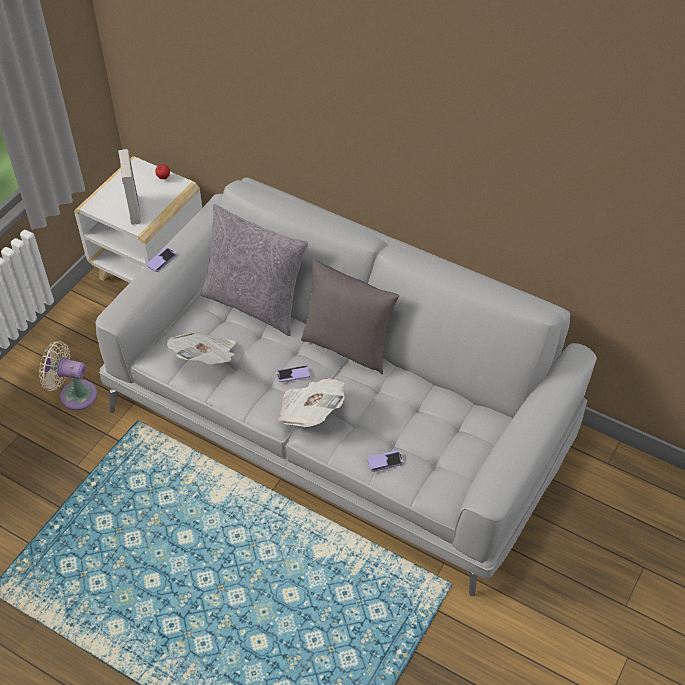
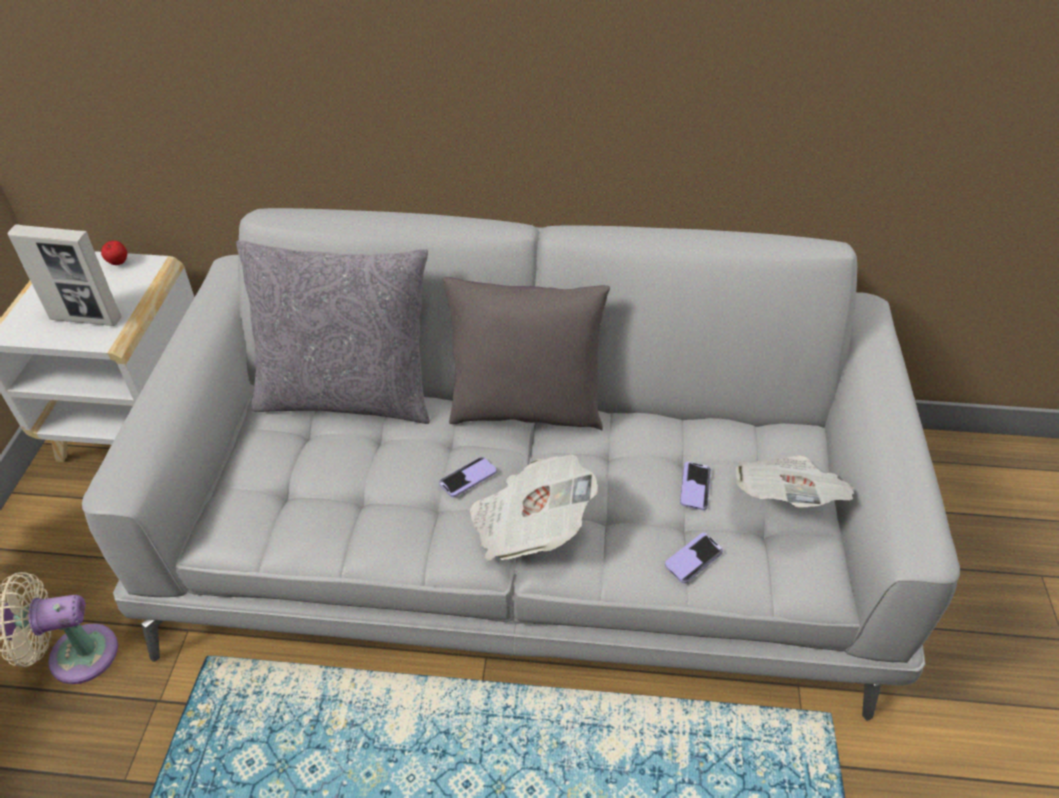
camera: 25 degrees left, 5 degrees down
(134, 210) = (86, 318): picture frame -> picture frame turned 135 degrees clockwise
(162, 260) = (169, 370): phone -> phone (695, 487)
(206, 359) = (310, 504): newspaper -> newspaper (786, 499)

